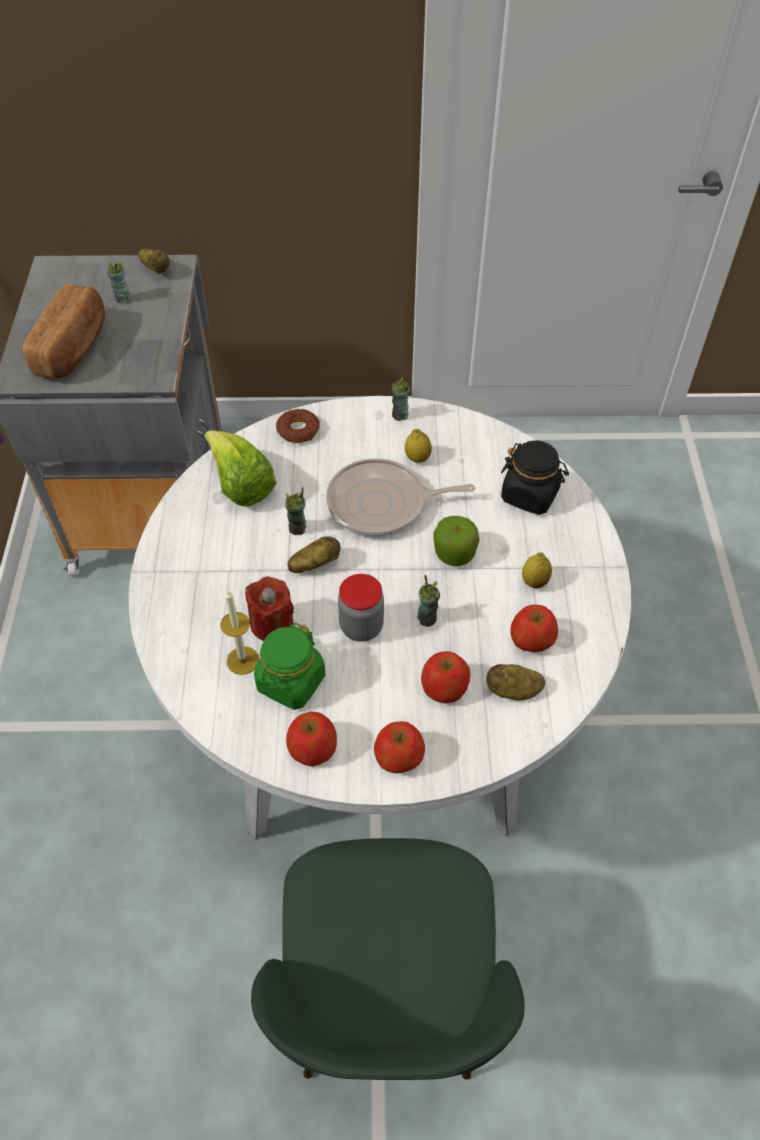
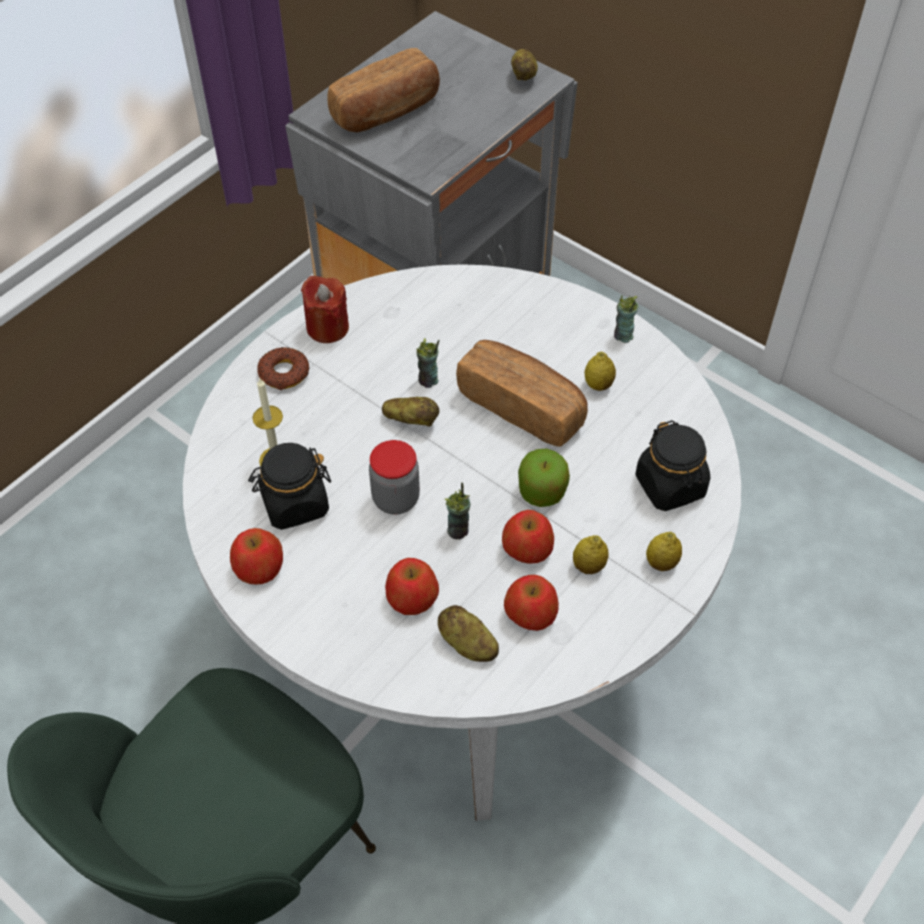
camera: 40 degrees right, 0 degrees up
(123, 299) = (469, 88): cup -> none
(241, 485) = (419, 313): lettuce -> none
(272, 624) = (327, 446): red candle -> red candle (327, 327)
(291, 682) = (294, 504): green jar -> black jar
(298, 430) = (516, 294): donut -> donut (284, 373)
(382, 504) = (522, 406): frying pan -> bread
(398, 756) = (316, 625): apple -> apple (527, 548)
(575, 548) = (661, 563): none -> lemon

